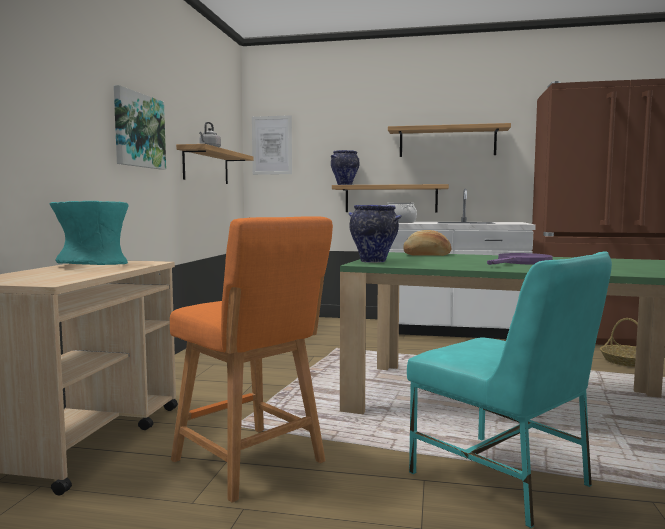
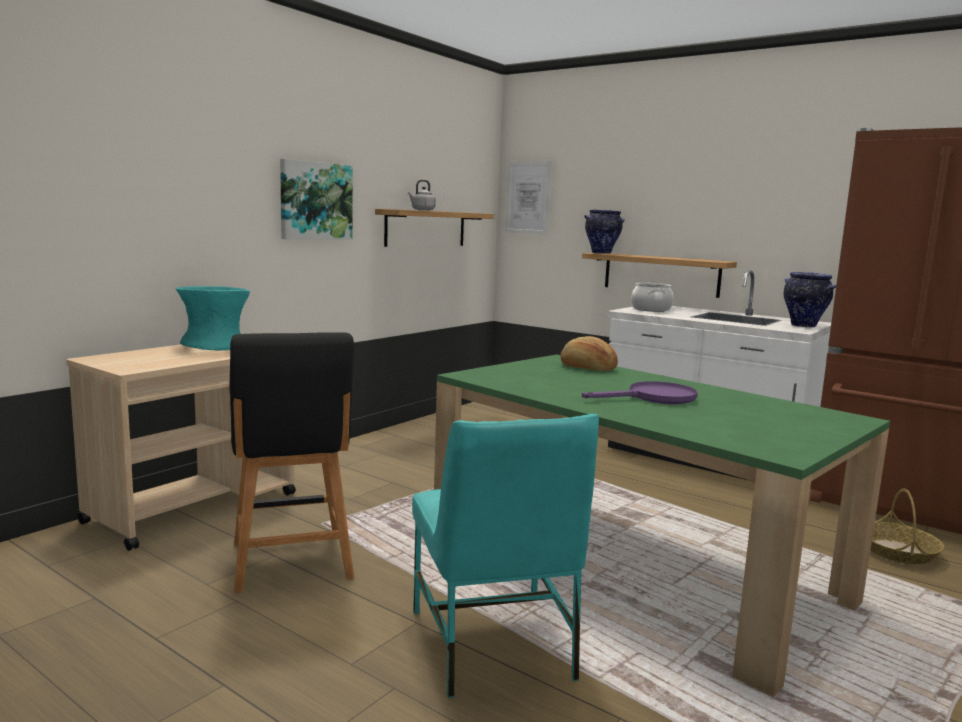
camera: 25 degrees right, 5 degrees up
(252, 463) = (292, 563): orange stool -> black stool
(374, 261) = (490, 372): vase -> vase (804, 326)
(447, 142) = (740, 202): shelf -> none

